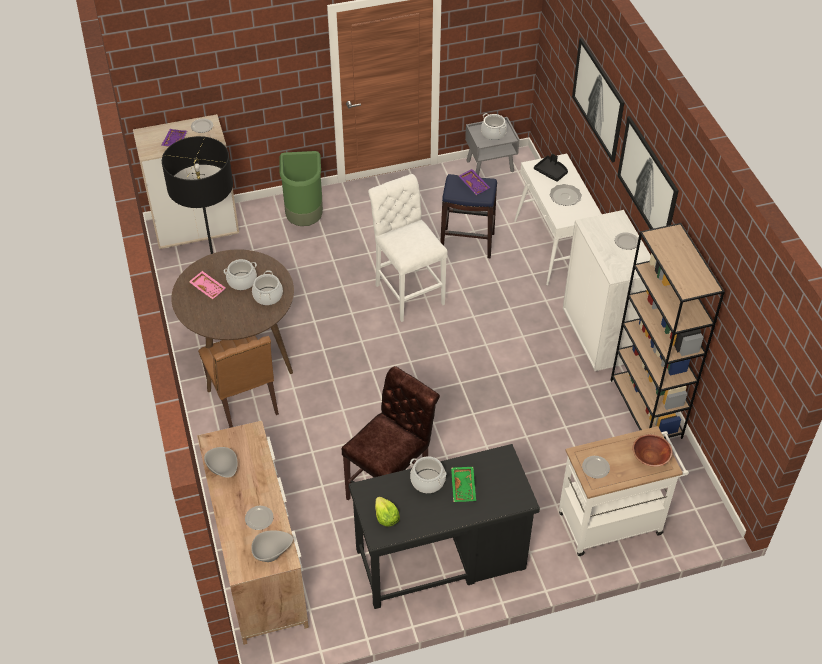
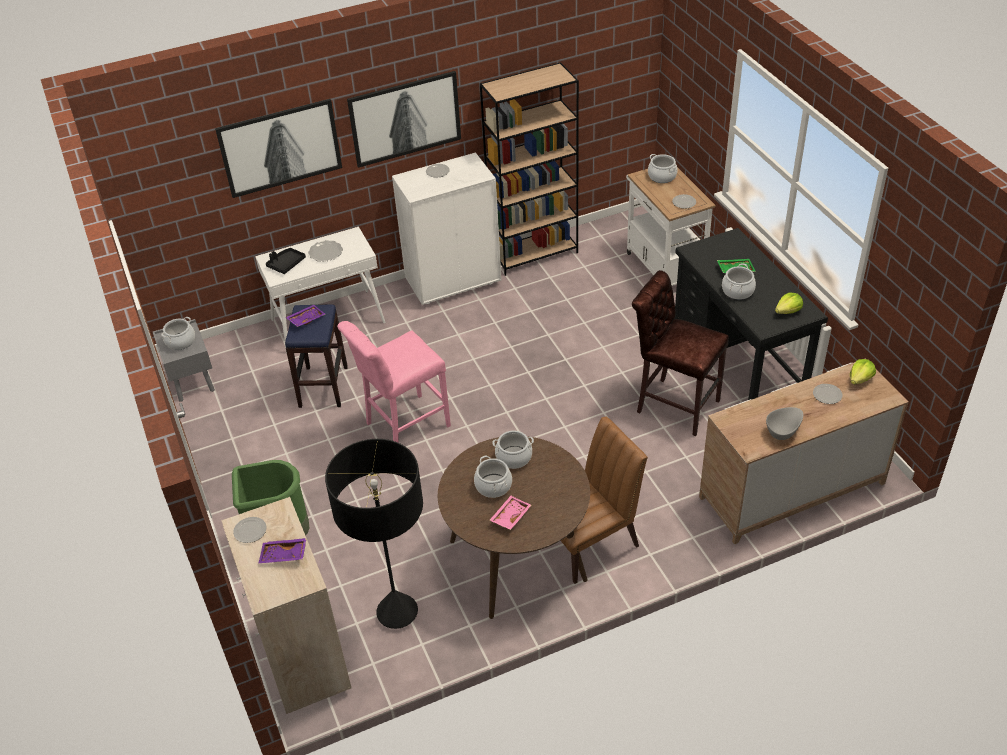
camera: 95 degrees left, 5 degrees down
(272, 553) = (860, 379): grey bowl -> lettuce
(408, 291) = (403, 426): white stool -> pink stool
(650, 457) = (662, 176): brown bowl -> cooking pot

